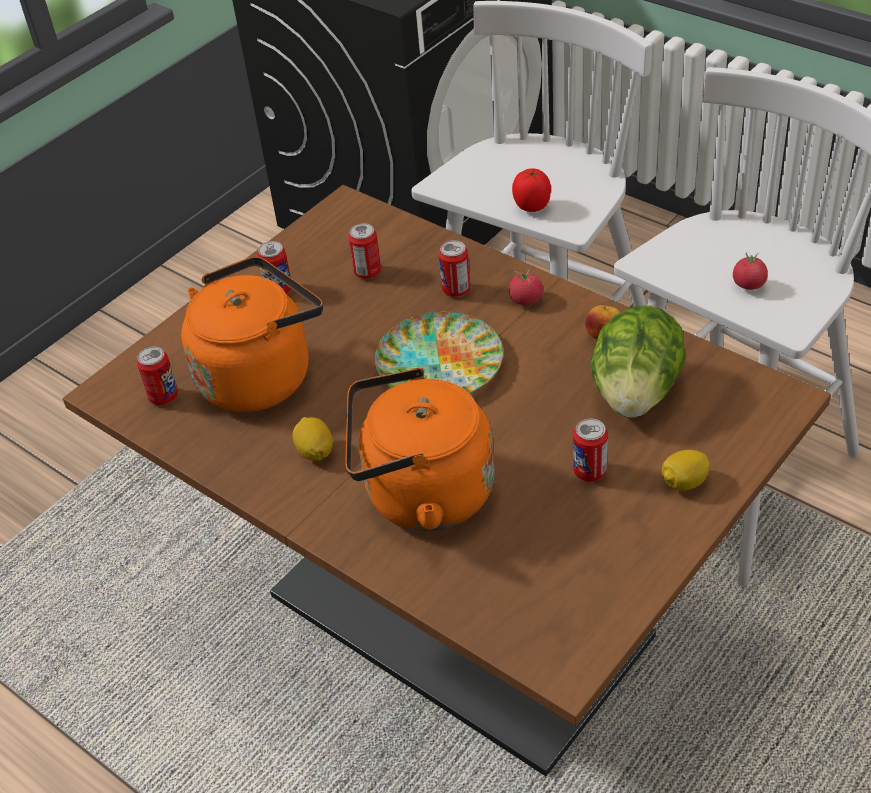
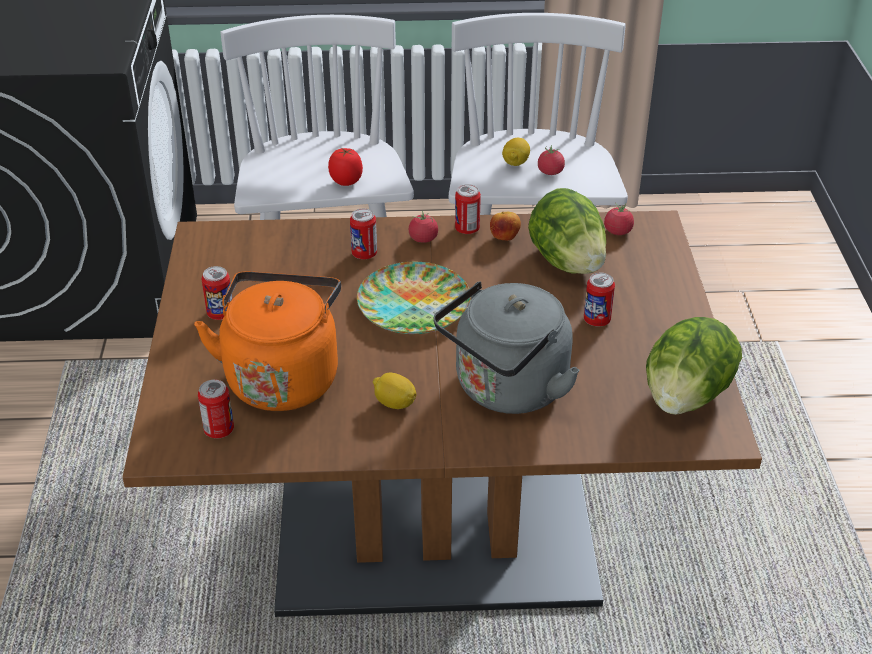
camera: 45 degrees left, 5 degrees down
(367, 272) = (279, 271): can -> can (467, 229)
(421, 495) = (506, 390): orange kettle -> grey kettle
(578, 604) = (685, 397): none -> lettuce
(683, 483) = (659, 298): lemon -> lemon (515, 163)
(731, 386) = (617, 231): none -> tomato

